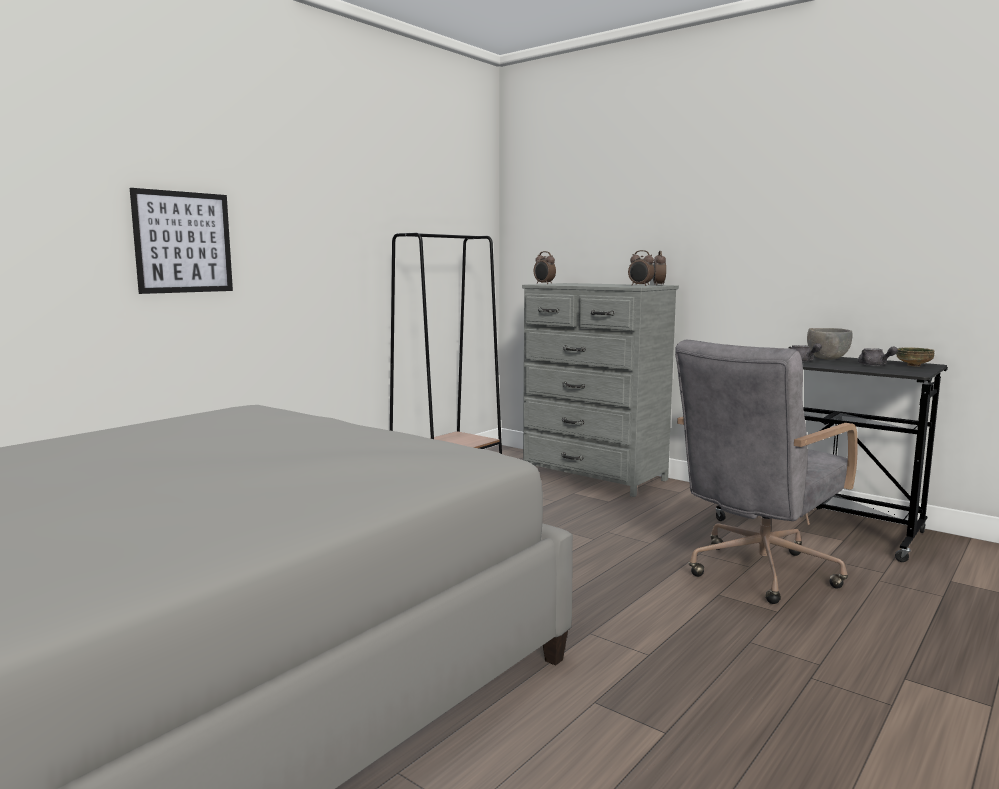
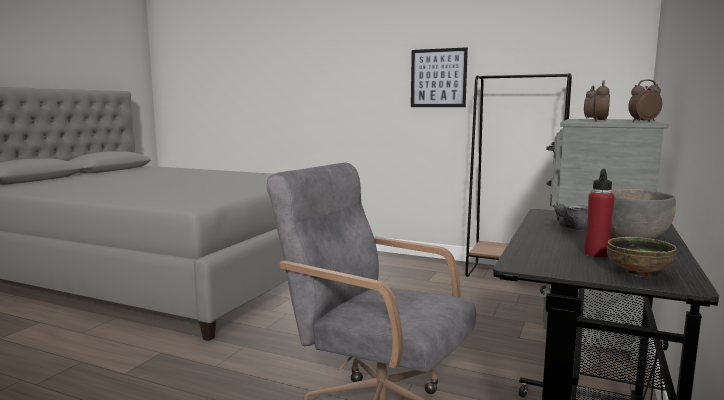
camera: 75 degrees right, 0 degrees up
(183, 242) = (346, 89): picture -> picture (438, 78)
(875, 365) = (596, 254): grey teapot -> red bottle

